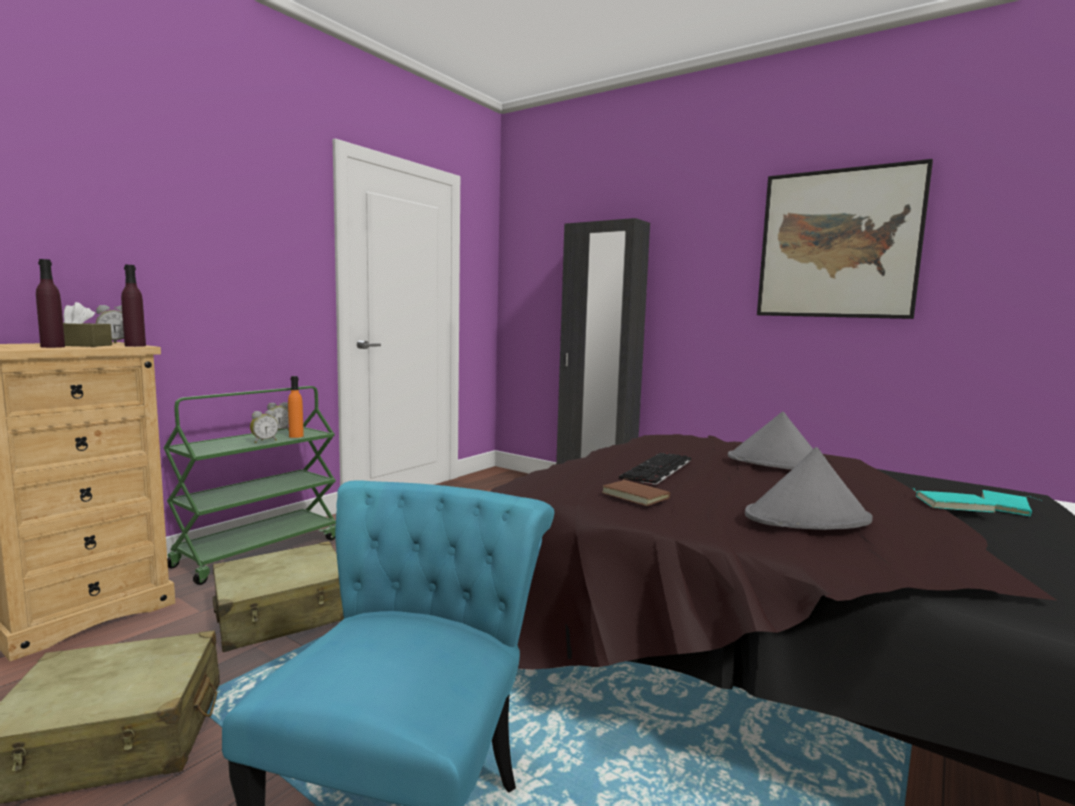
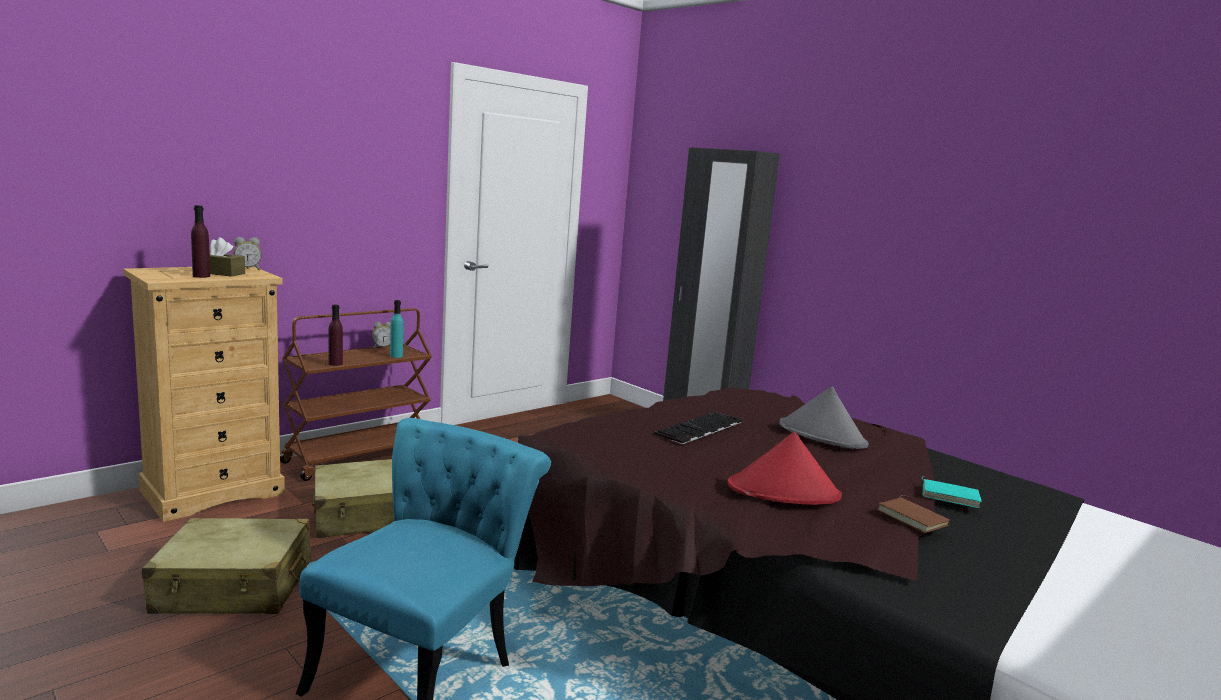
camera: 10 degrees right, 5 degrees up
(135, 346) = (262, 276): purple bottle -> purple bottle (335, 363)
(259, 551) = (358, 457): green cart -> brown cart
(264, 441) = (367, 359): alarm clock -> none
(296, 436) = (396, 356): orange bottle -> turquoise bottle
(637, 496) = (653, 453): brown book -> brown book (914, 518)
(808, 518) = (784, 491): grey hat -> red hat
(838, 244) = (966, 201): picture -> none
(1007, 507) = (1014, 505): turquoise book -> none

